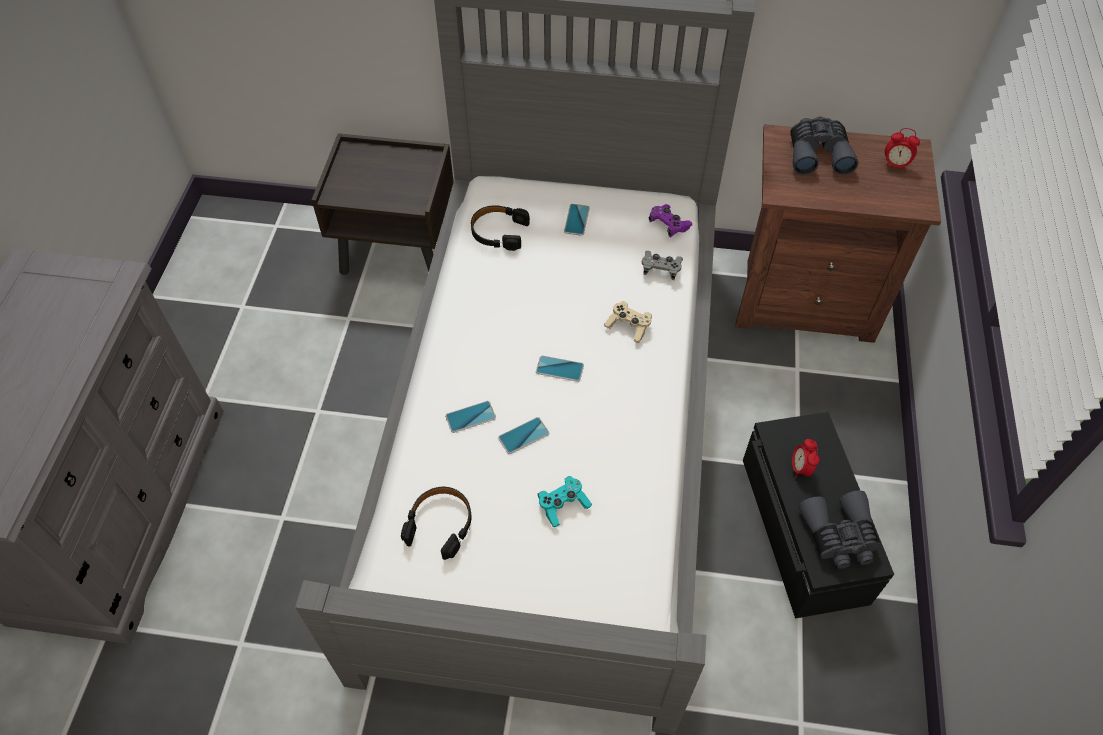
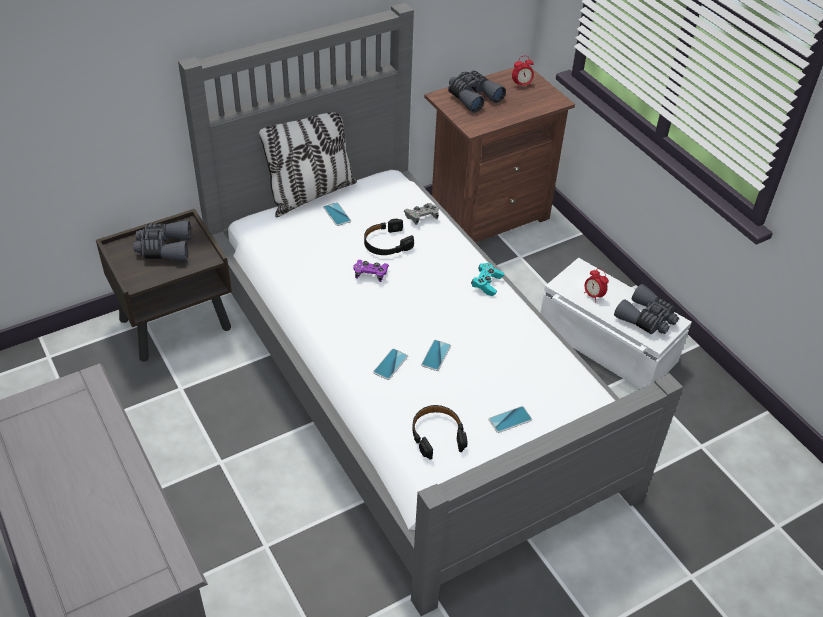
camera: 40 degrees left, 10 degrees down
(388, 172) = (164, 248): none -> grey binoculars
(499, 232) = (291, 247): black headphones -> black headphones (386, 243)
(559, 369) = (418, 306): phone -> phone (510, 420)
(563, 505) = (500, 379): turquoise game controller -> turquoise game controller (487, 284)
(575, 183) = (310, 194): none -> pillow
(628, 326) = (435, 259): beige game controller -> none
(668, 225) = (400, 190): purple game controller -> purple game controller (370, 274)
(801, 529) = (606, 344): black storage box -> white storage box

